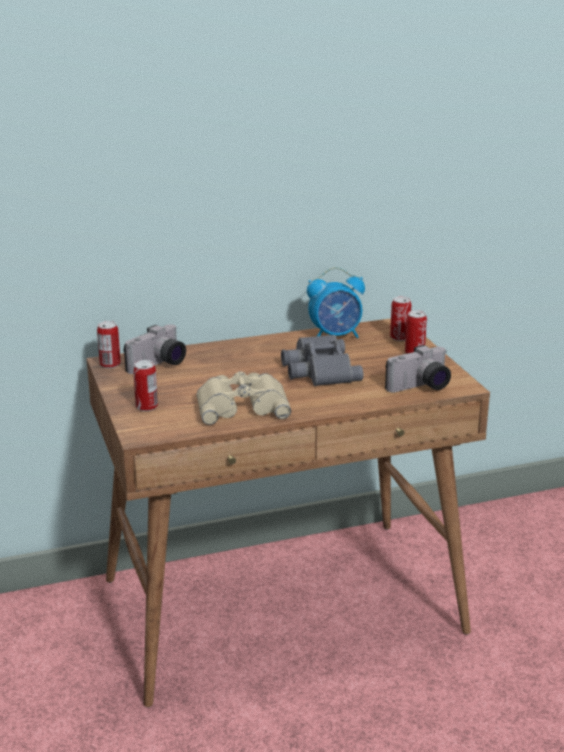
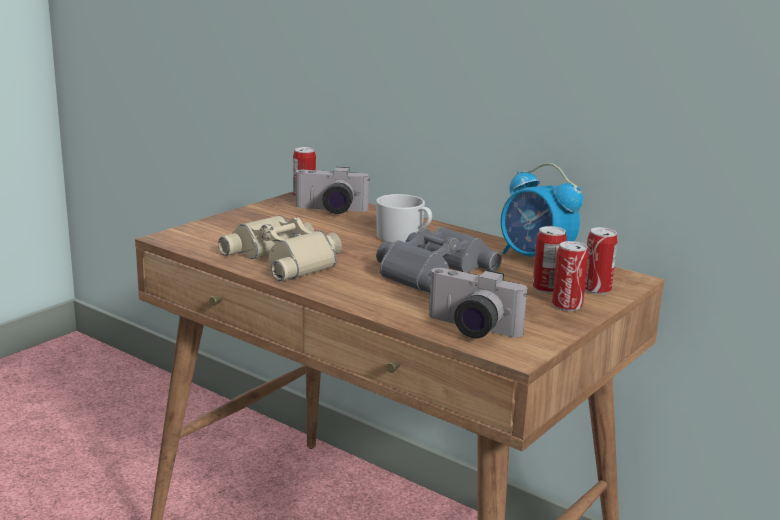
camera: 55 degrees right, 5 degrees down
(146, 406) = (233, 226): can -> can (546, 288)
(249, 359) = (404, 238): none -> white mug

